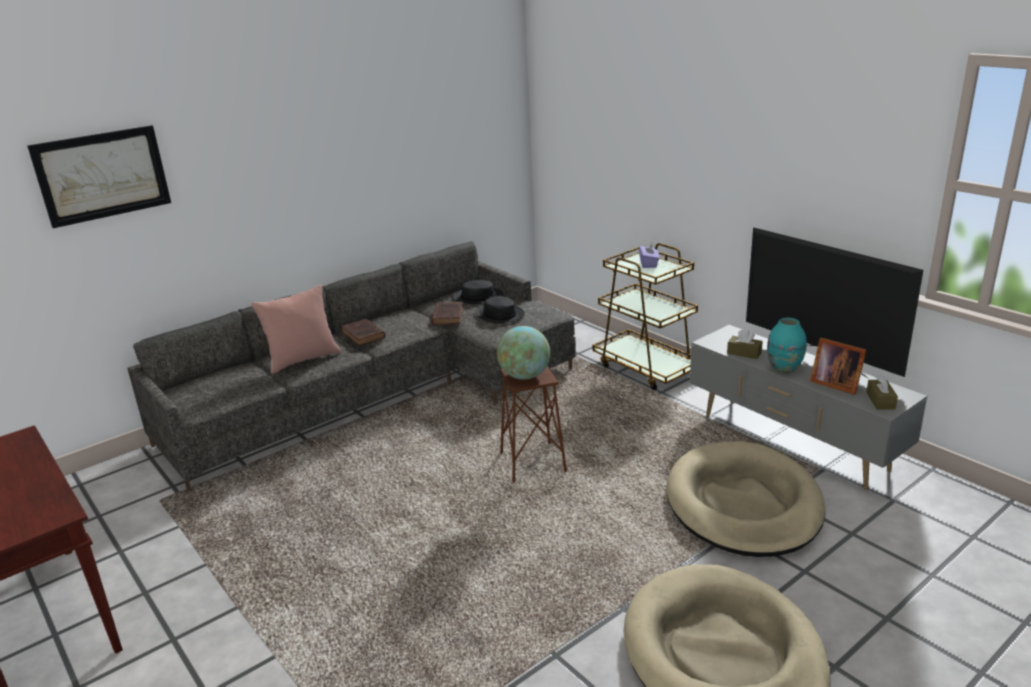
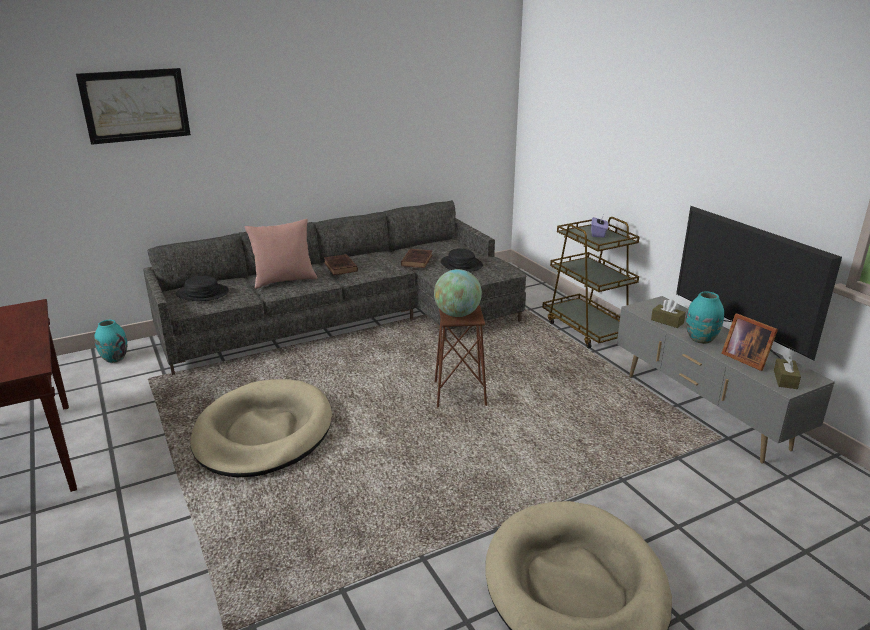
camera: 10 degrees right, 0 degrees up
(107, 482) = (115, 358): none -> turquoise vase
(478, 297) = (448, 248): black hat -> black hat (202, 293)
(743, 504) = (639, 458): beige dog bed -> beige dog bed (263, 433)

